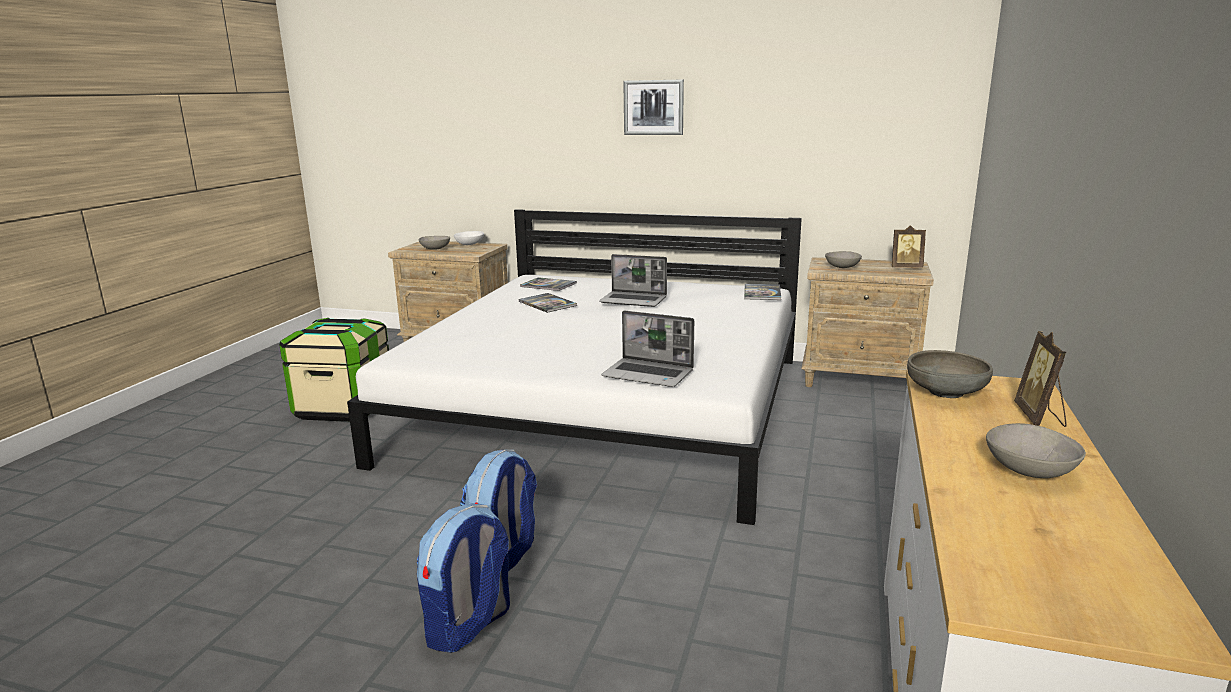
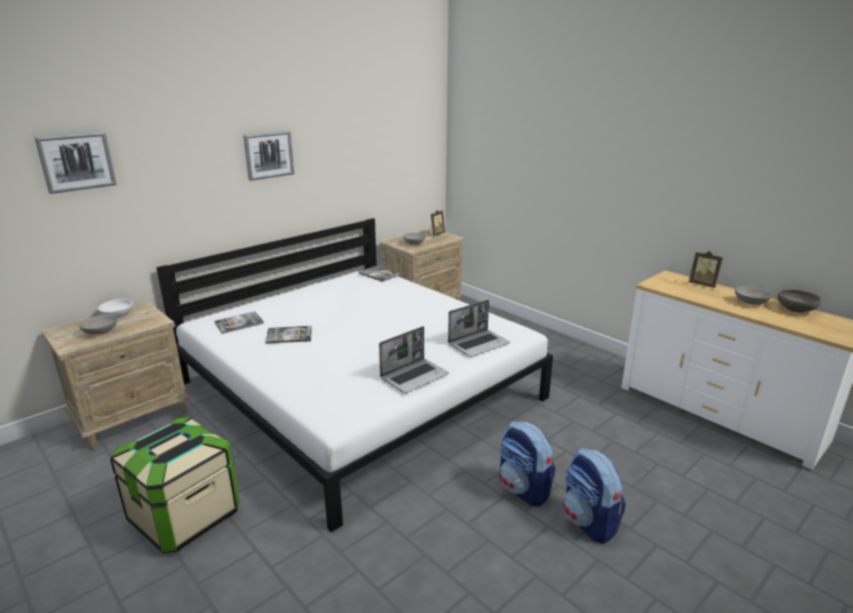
camera: 60 degrees left, 5 degrees up
(466, 94) = (76, 162): none -> picture
(634, 300) = (335, 308): laptop -> laptop (414, 376)
(945, 392) = (669, 288): grey bowl -> grey bowl (795, 309)

